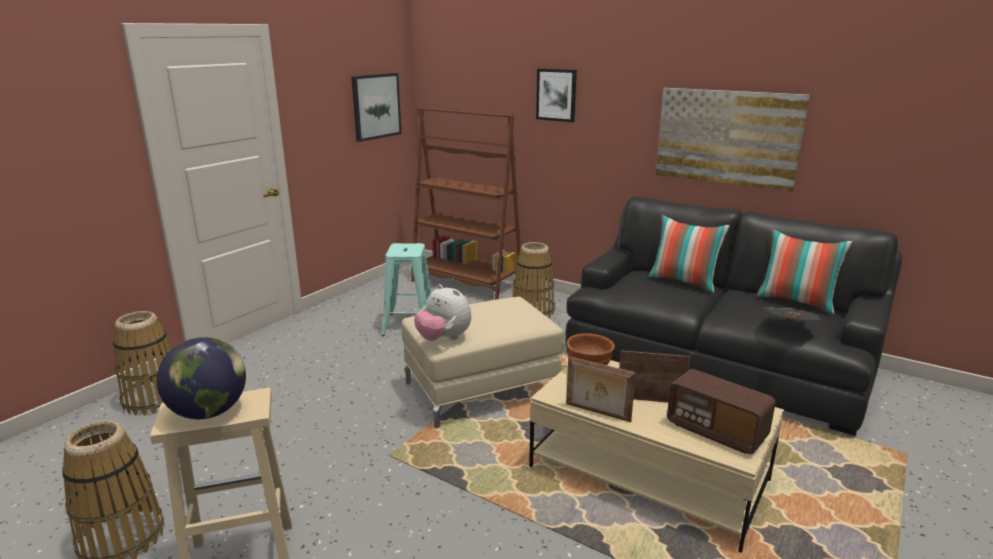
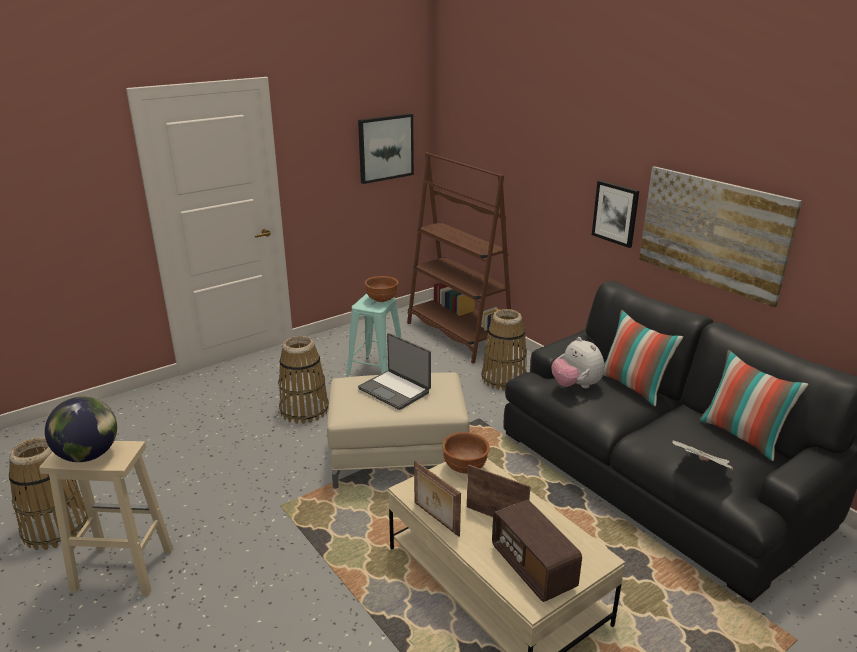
camera: 20 degrees right, 5 degrees up
(154, 400) = (135, 409): basket -> basket (304, 410)
(412, 246) = (382, 300): none -> brown bowl
(443, 339) = (348, 409): plush toy -> plush toy (576, 385)
(478, 316) = (395, 390): none -> laptop
(556, 95) = (554, 156): picture -> picture (615, 213)

